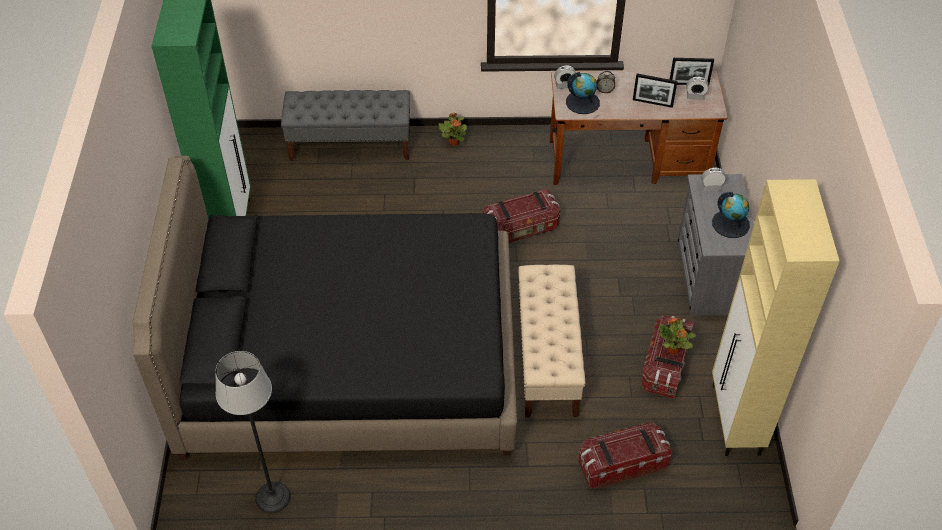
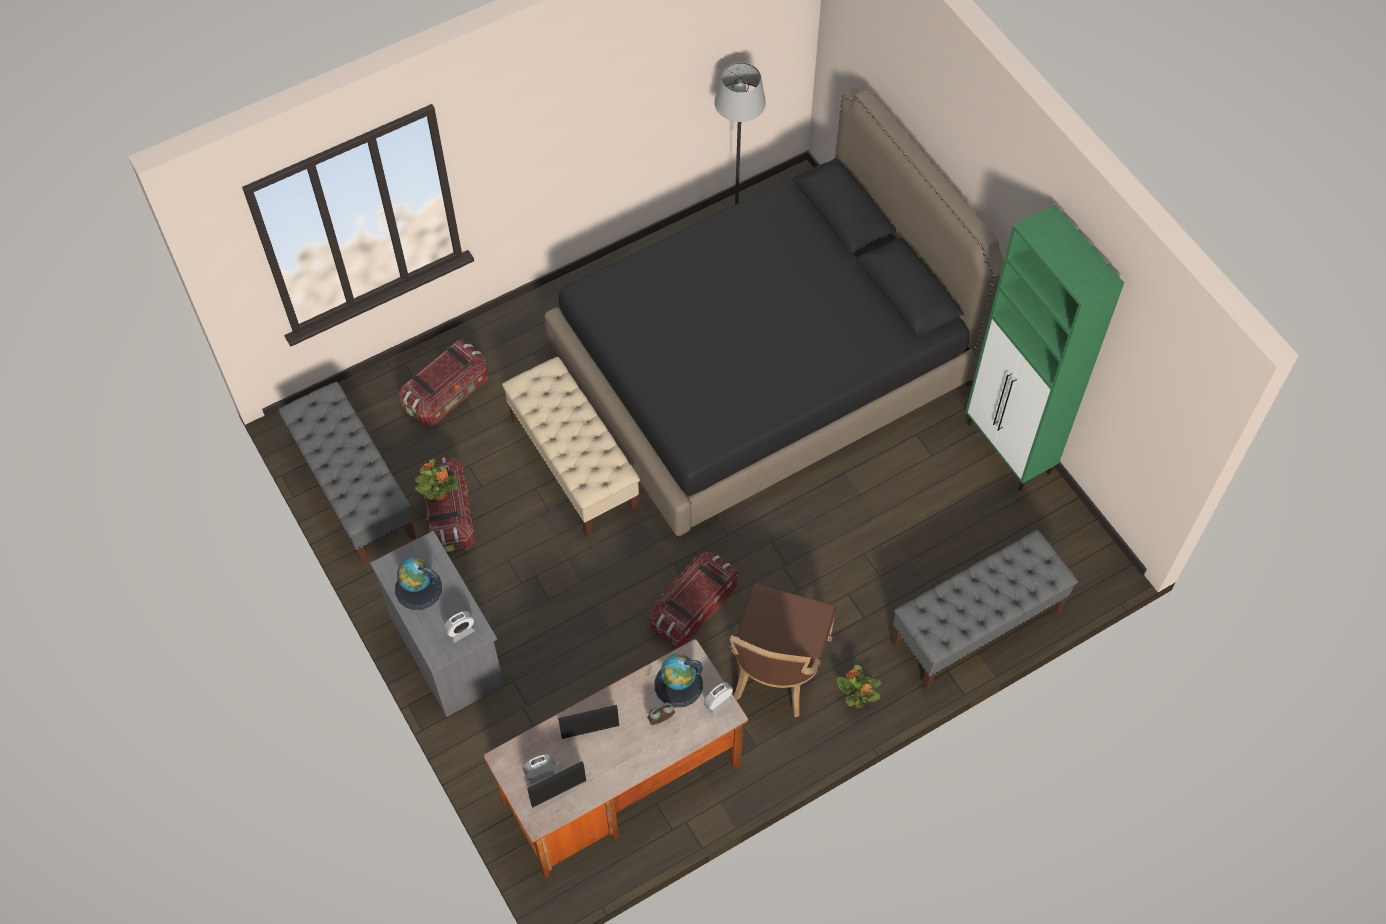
camera: 150 degrees right, 10 degrees up
(491, 175) = (776, 671): none -> brown chair
(735, 420) = (354, 490): beige cabinet -> grey bench

